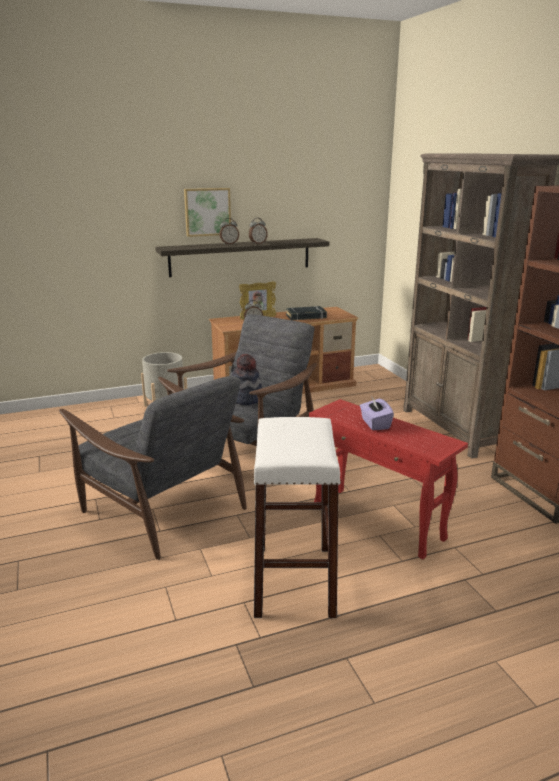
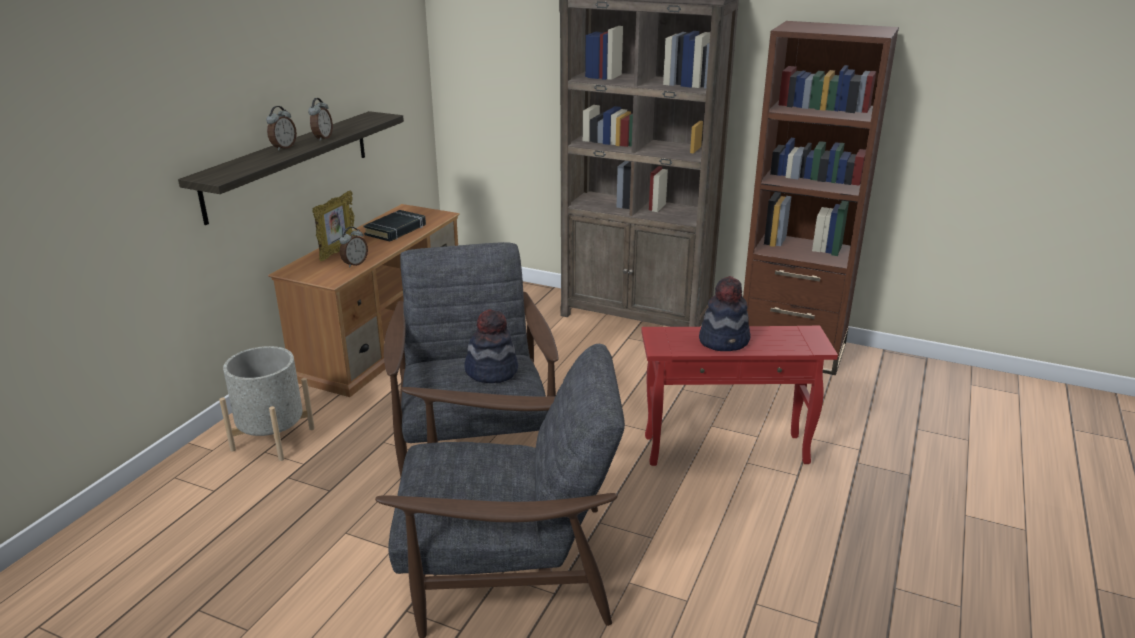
camera: 45 degrees left, 5 degrees up
(207, 212) = (239, 102): picture -> none
(294, 580) = (757, 552): white stool -> none
(375, 424) = (724, 341): purple tissue box -> hat

